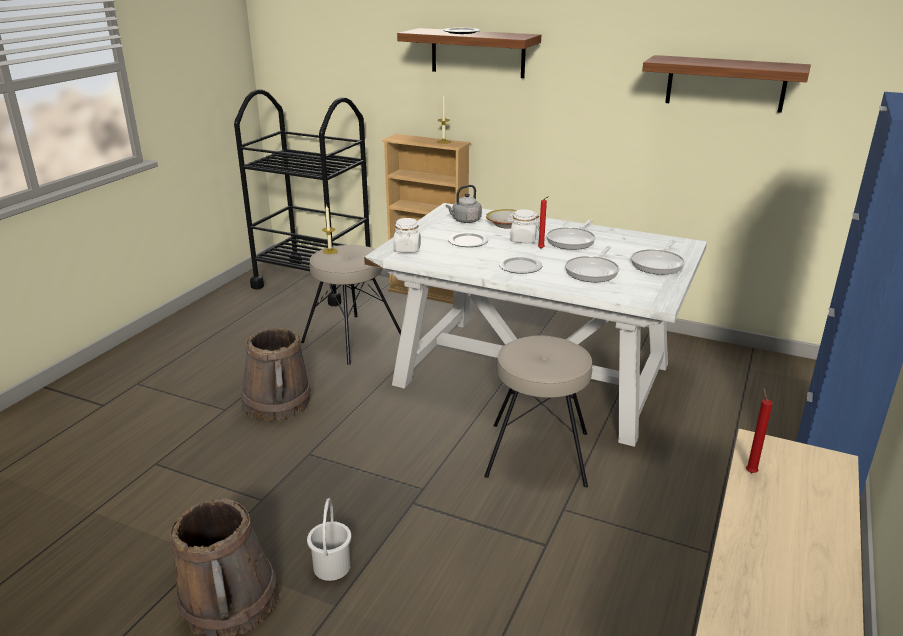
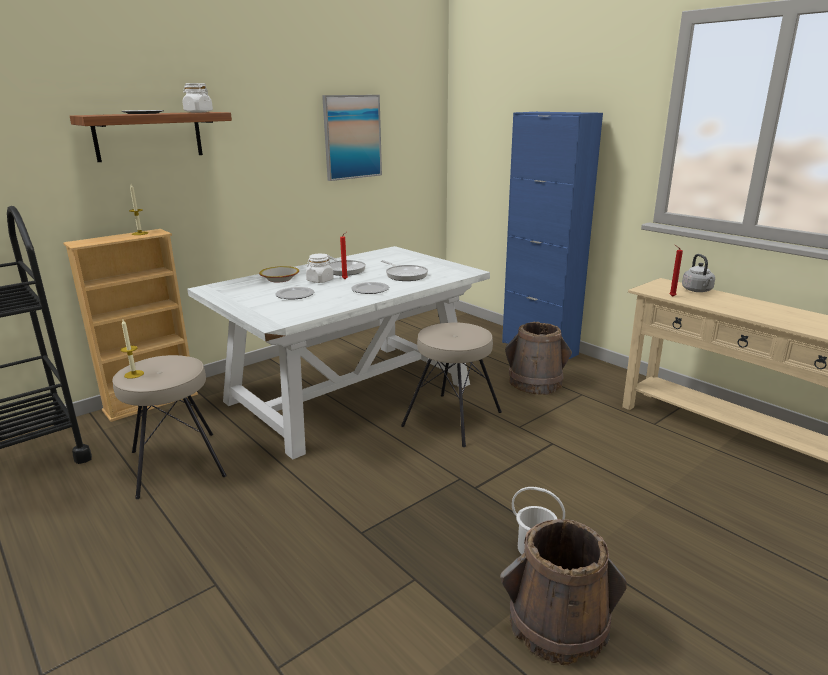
camera: 65 degrees left, 5 degrees down
(277, 403) = (246, 539): brown bucket -> brown bucket (535, 383)
(407, 249) = (276, 315): white jar -> white jar (198, 112)
(465, 221) = (247, 289): grey kettle -> grey kettle (697, 290)
(658, 264) = (415, 260): frying pan -> none
(725, 83) = (352, 137): shelf -> picture

